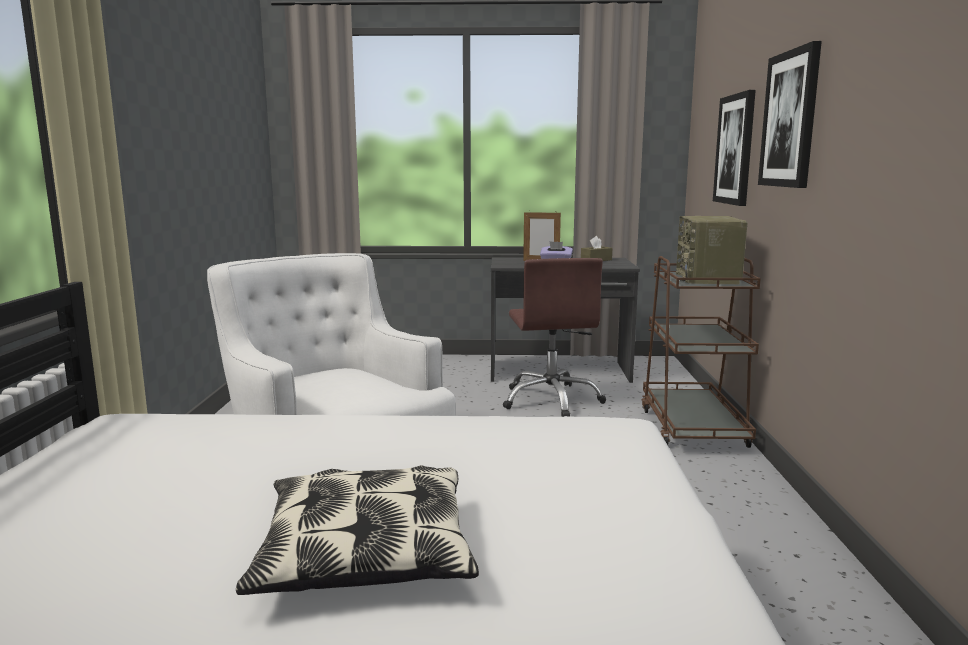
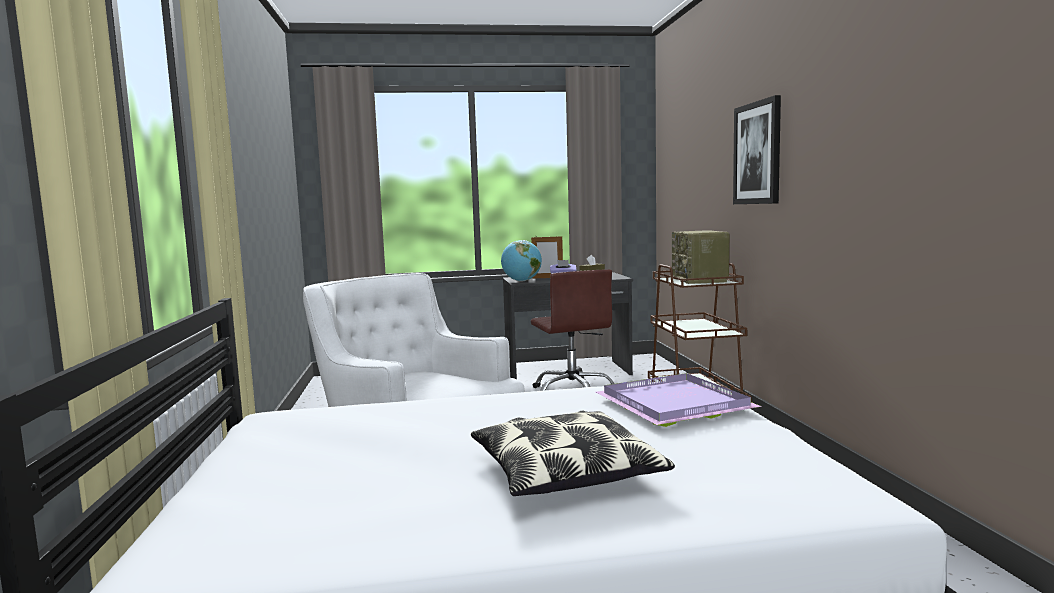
camera: 10 degrees left, 5 degrees down
(507, 264) = (522, 281): none -> globe
(579, 457) = (673, 405): none -> purple tray
(735, 149) = (706, 179): picture -> none

